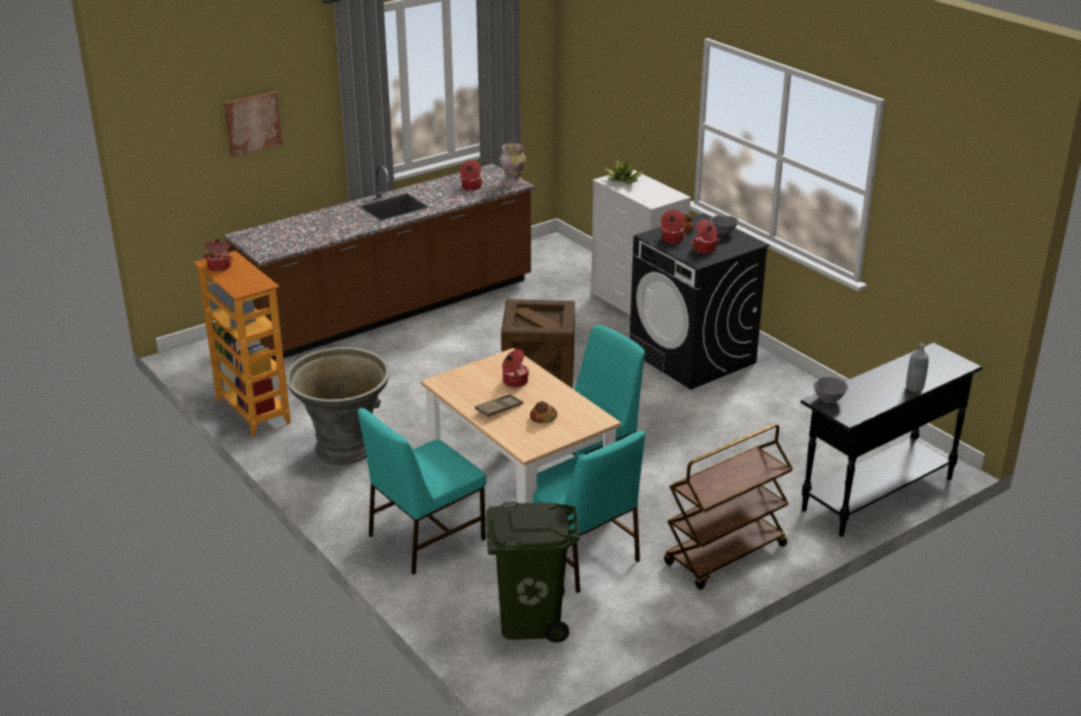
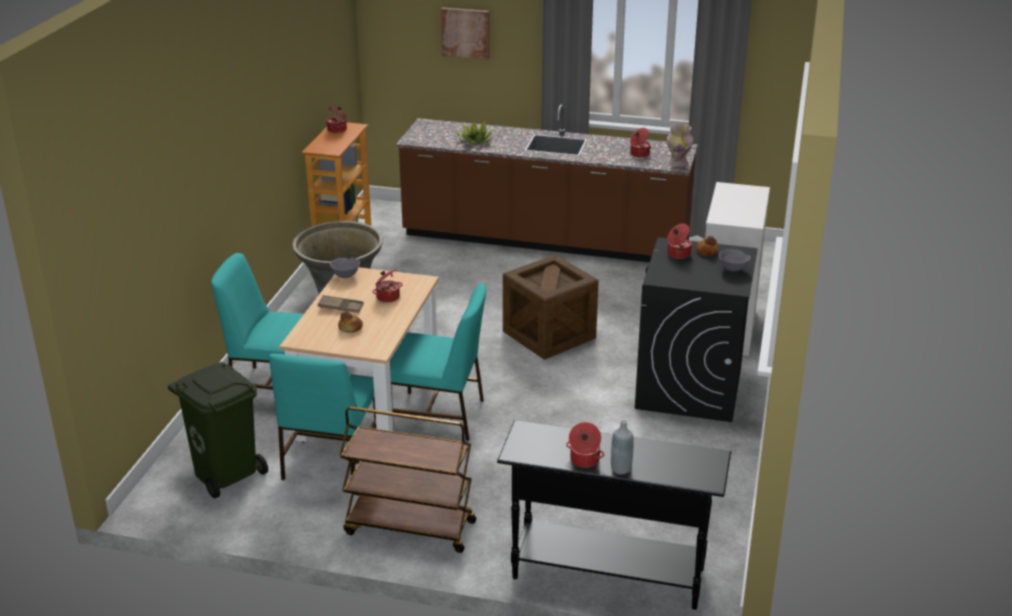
camera: 50 degrees right, 0 degrees up
(623, 180) = (738, 193): potted plant -> potted plant (475, 141)
(705, 249) = (685, 273): cooking pot -> cooking pot (584, 460)
(828, 399) = (533, 432): grey bowl -> grey bowl (346, 276)

